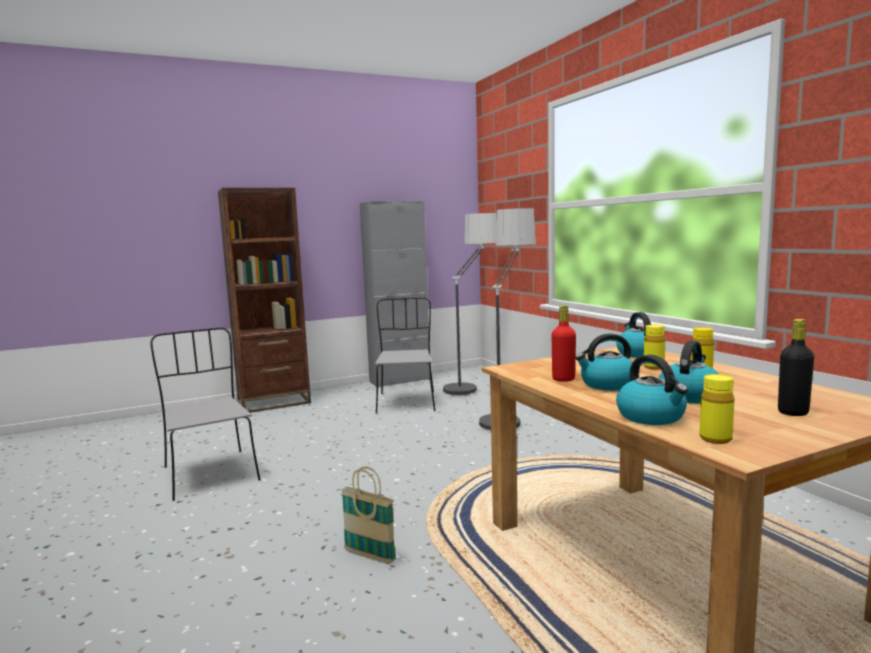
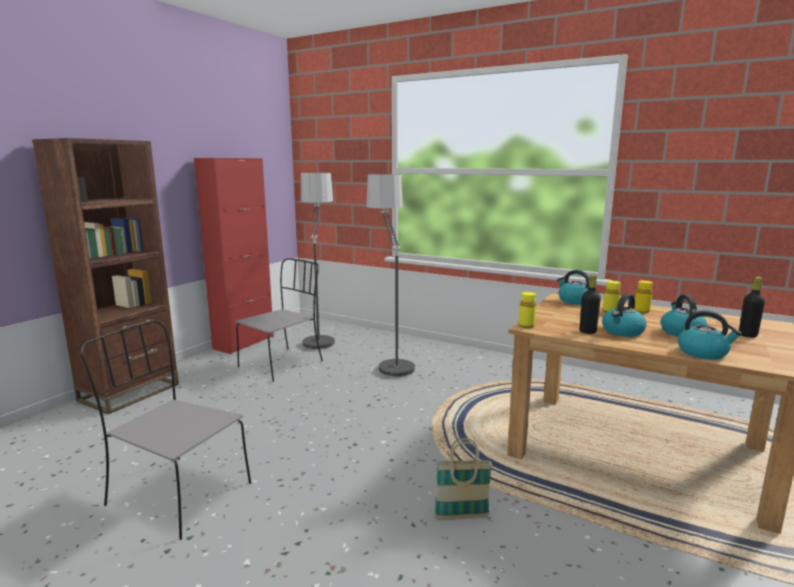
camera: 35 degrees left, 5 degrees up
(400, 380) = (244, 342): grey cabinet -> red cabinet
(406, 402) = (282, 364): grey chair -> grey chair turned 75 degrees clockwise
(563, 379) = (587, 331): red bottle -> black bottle
(715, 439) = (764, 362): yellow bottle -> yellow bottle (526, 326)

